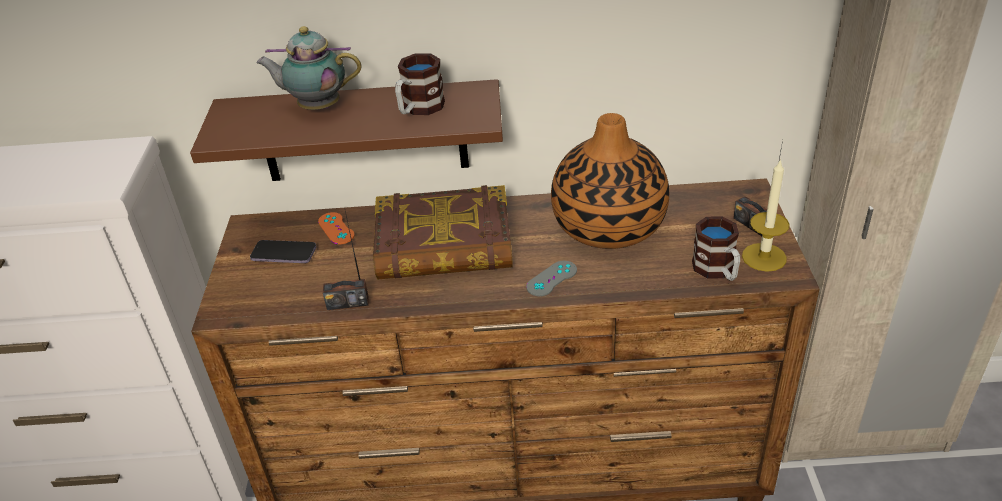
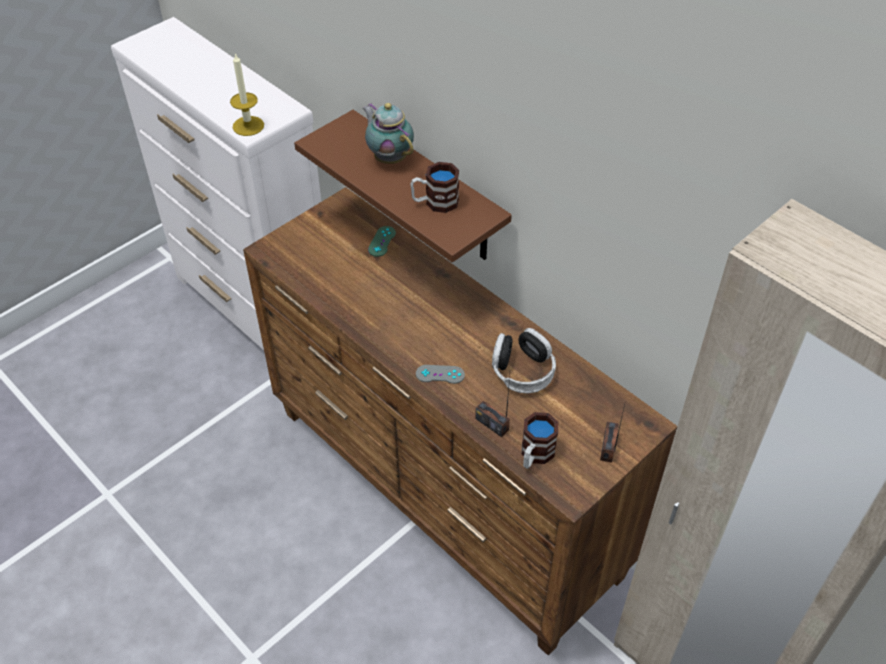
camera: 45 degrees right, 10 degrees up
(284, 254) = (337, 236): phone -> none
(336, 228) = (382, 241): orange game controller -> green game controller
(347, 303) = (325, 295): radio -> radio (492, 424)
(444, 244) = (419, 301): book -> none
(609, 226) = (522, 370): vase -> headphones
(764, 257) = (576, 473): candle -> candle (248, 126)

